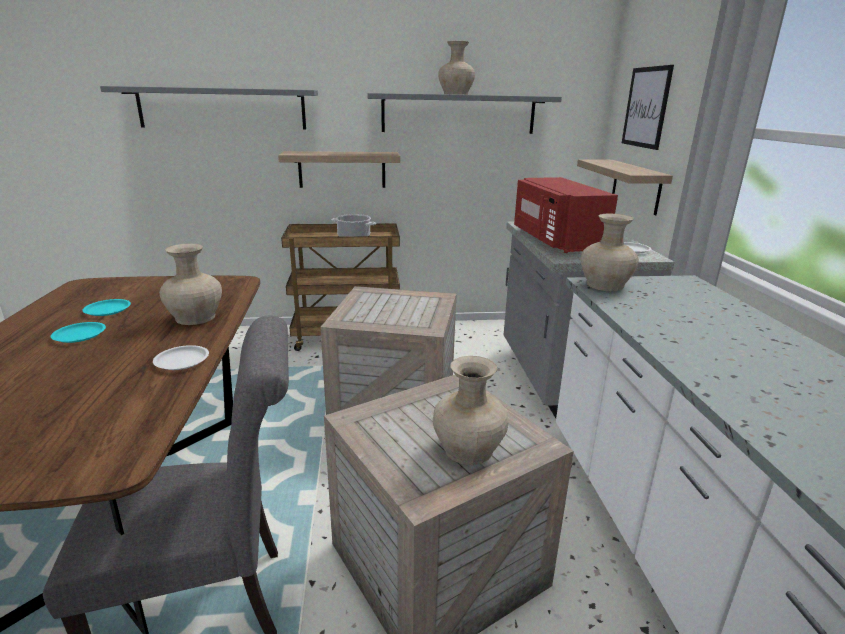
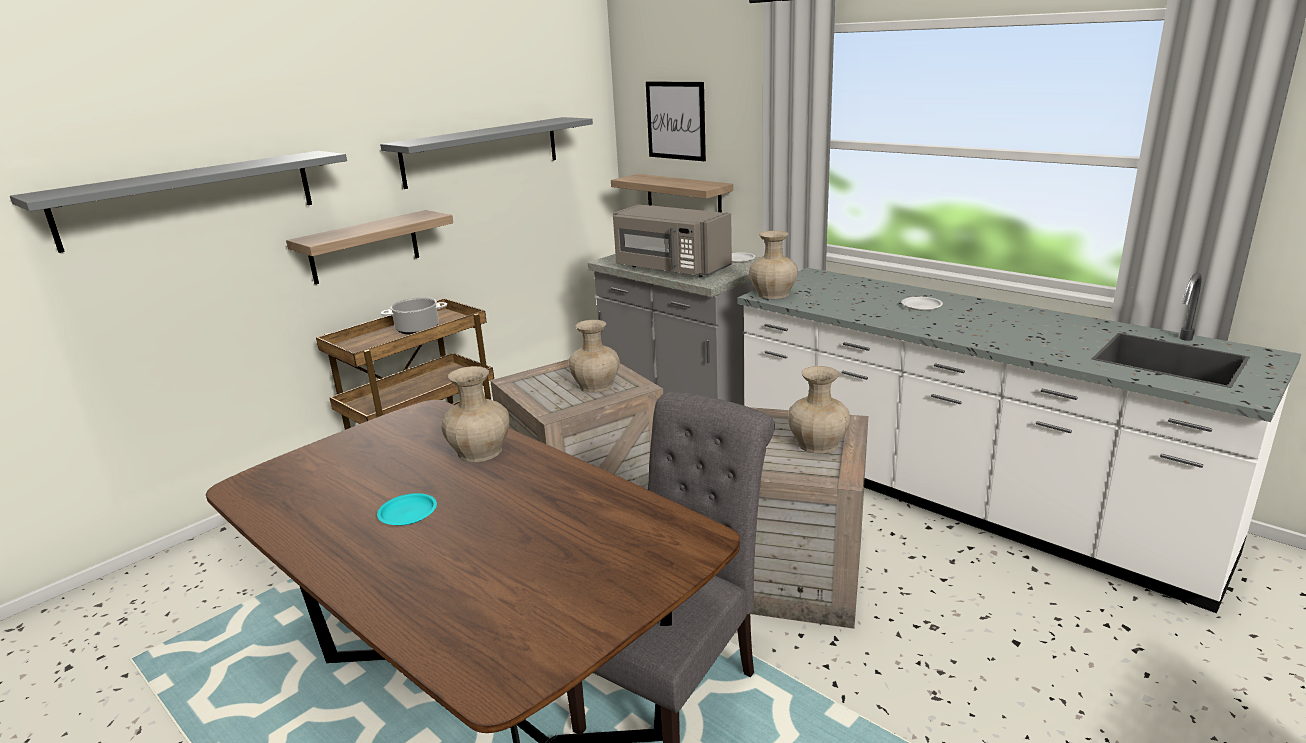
camera: 40 degrees left, 0 degrees up
(108, 310) = (364, 487): turquoise plate -> none
(182, 361) = (569, 478): white plate -> white plate (921, 306)
(455, 94) = (487, 131): beige vase -> beige vase (595, 385)
(555, 240) = (670, 268): red microwave -> grey microwave

